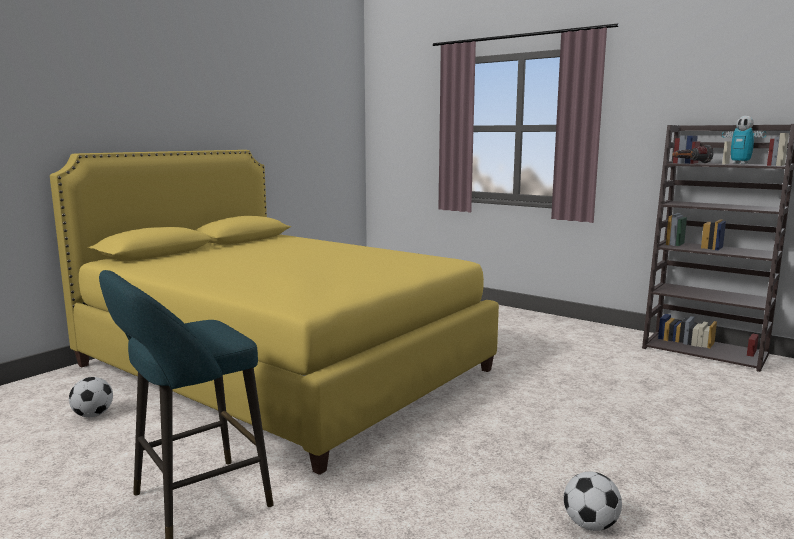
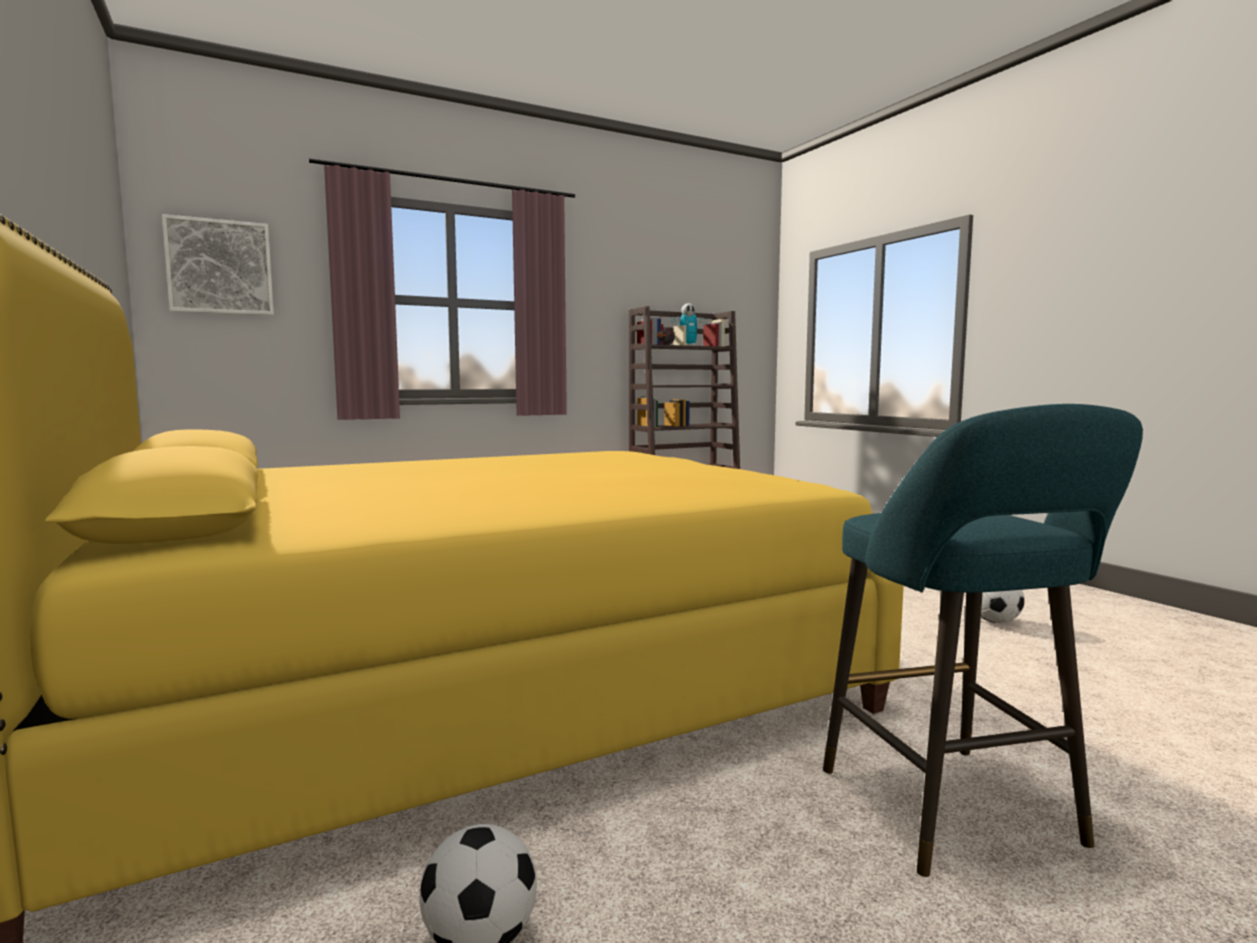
camera: 65 degrees left, 5 degrees down
(397, 116) = (220, 267): none -> picture

